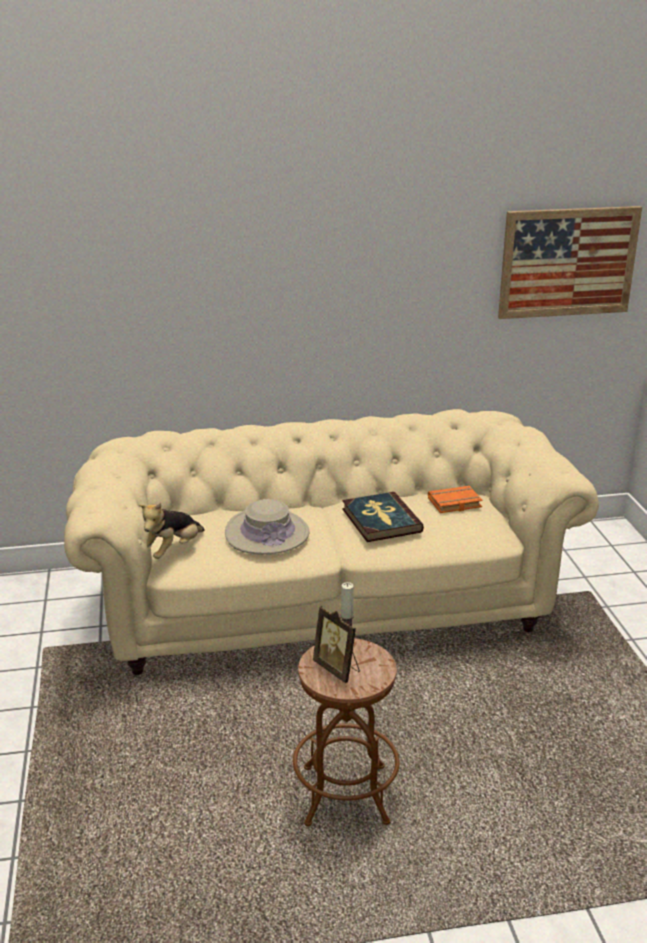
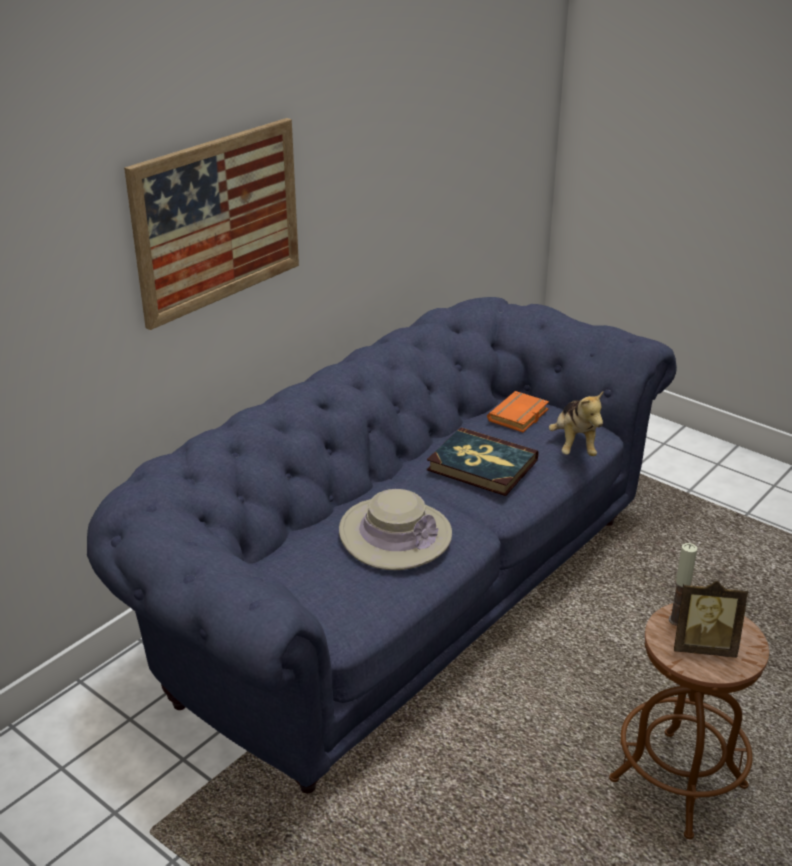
camera: 40 degrees left, 5 degrees up
(173, 550) = (323, 608): plush toy -> plush toy (574, 445)
(324, 603) = (398, 593): beige sofa -> blue sofa
(568, 262) = (498, 107): picture -> picture (217, 220)

